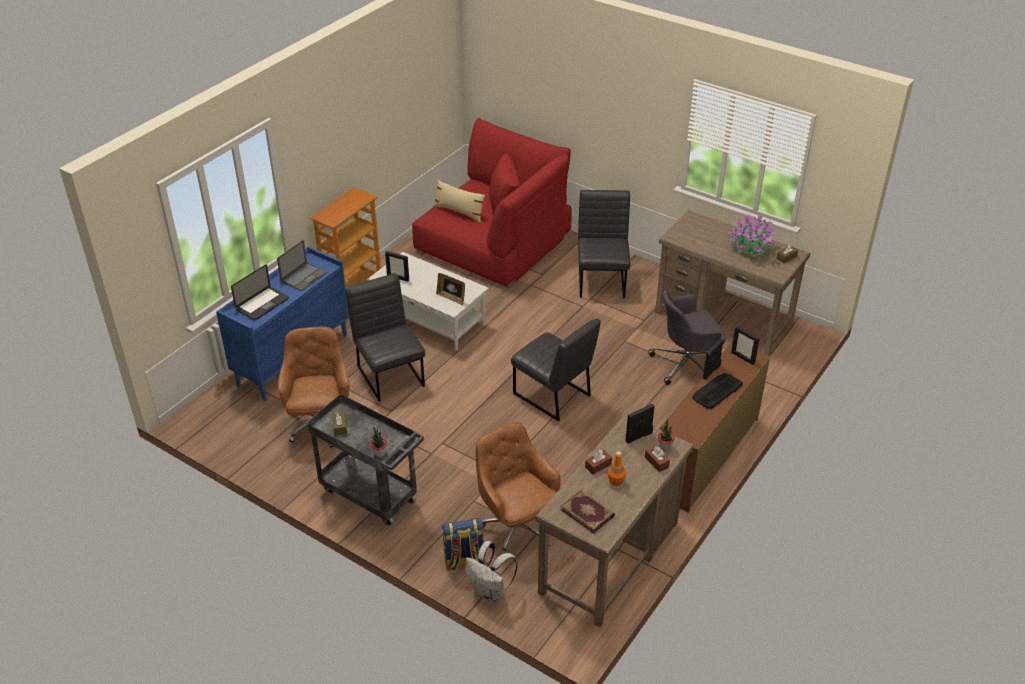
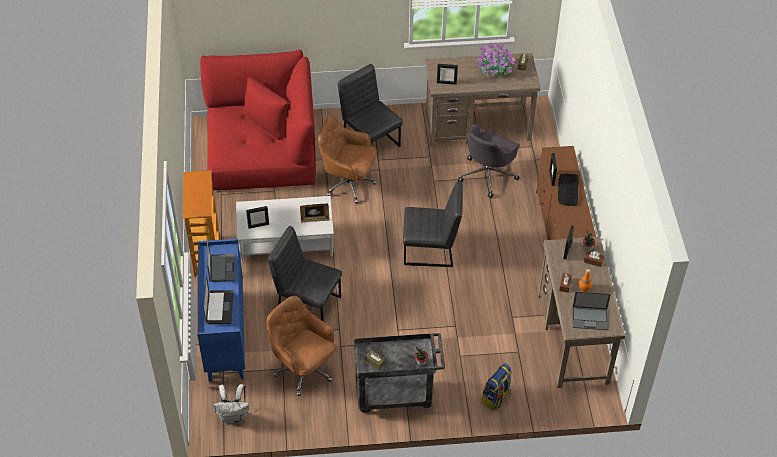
camera: 40 degrees left, 10 degrees up
(459, 212) = (237, 143): beige pillow -> none
(490, 592) = (531, 406): white backpack -> white backpack (234, 416)
(518, 528) = (504, 355): brown office chair -> brown office chair (349, 183)
(588, 512) = (590, 318): book -> laptop
(743, 357) = (559, 156): picture frame -> picture frame (446, 82)

